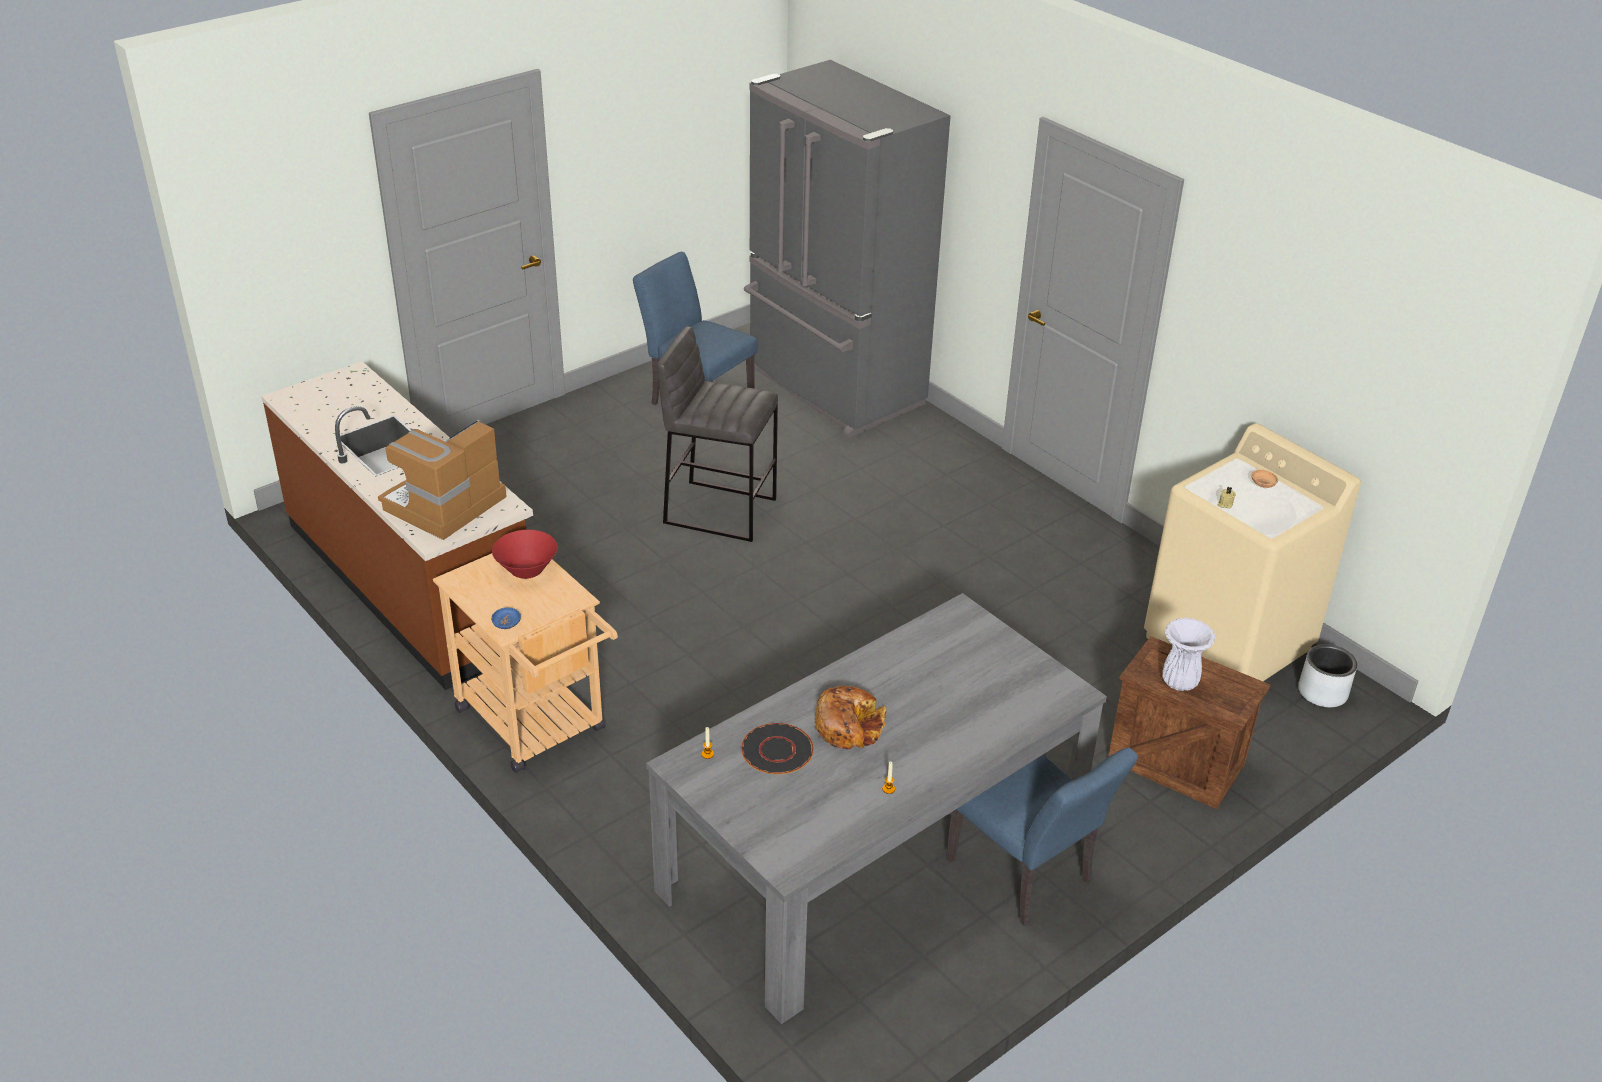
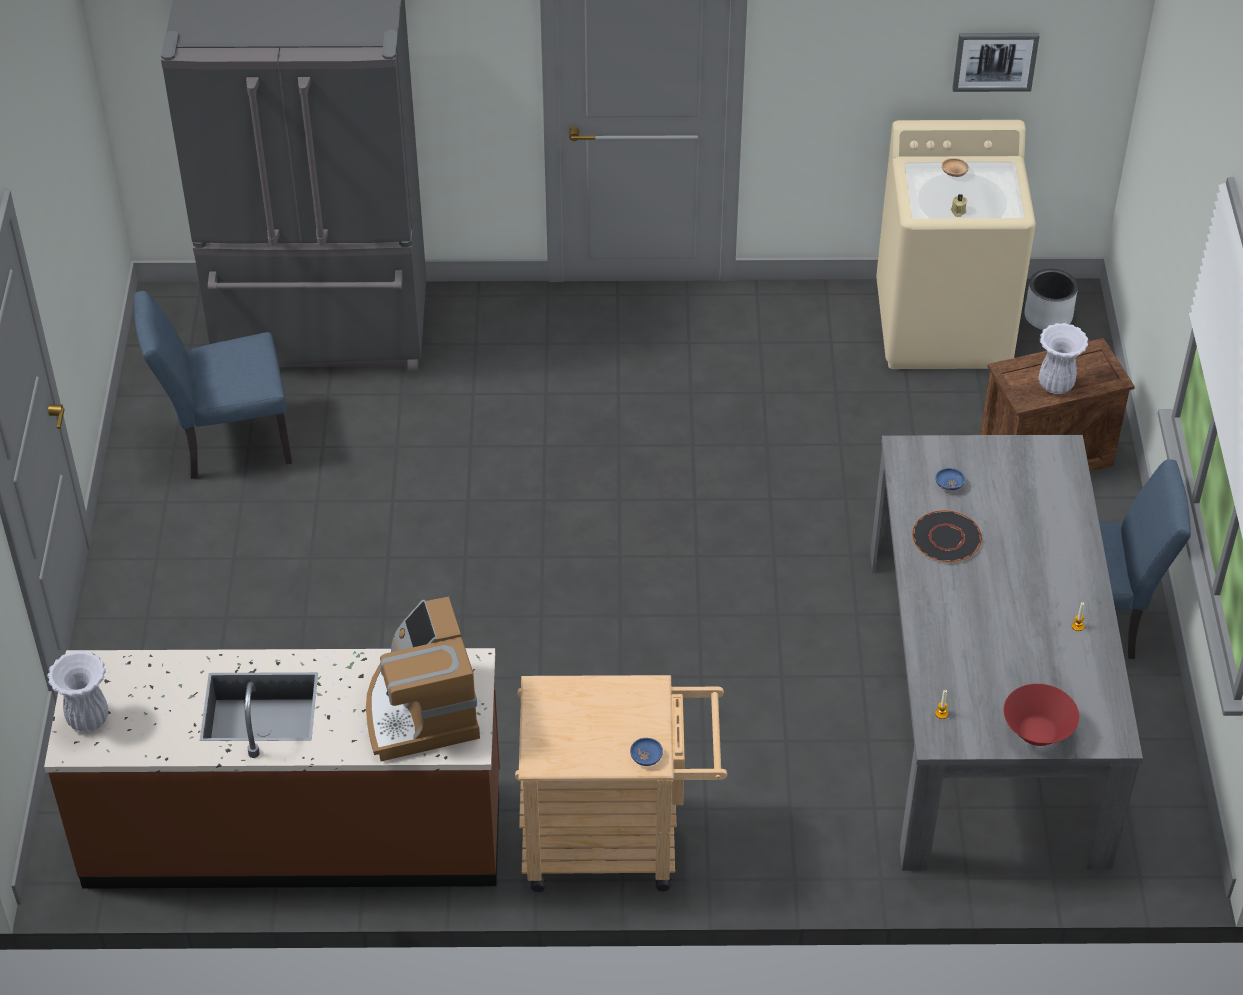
camera: 50 degrees left, 10 degrees up
(314, 392) = (89, 719): none -> white vase
(526, 570) = (575, 702): red bowl -> red bowl (1037, 732)
(719, 510) = (428, 531): grey stool -> none
(776, 750) = (974, 667): black plate -> black plate (946, 538)
(848, 726) = (984, 606): bread -> none
(954, 649) = (949, 485): none -> blue bowl
(1353, 405) = (995, 60): none -> picture

